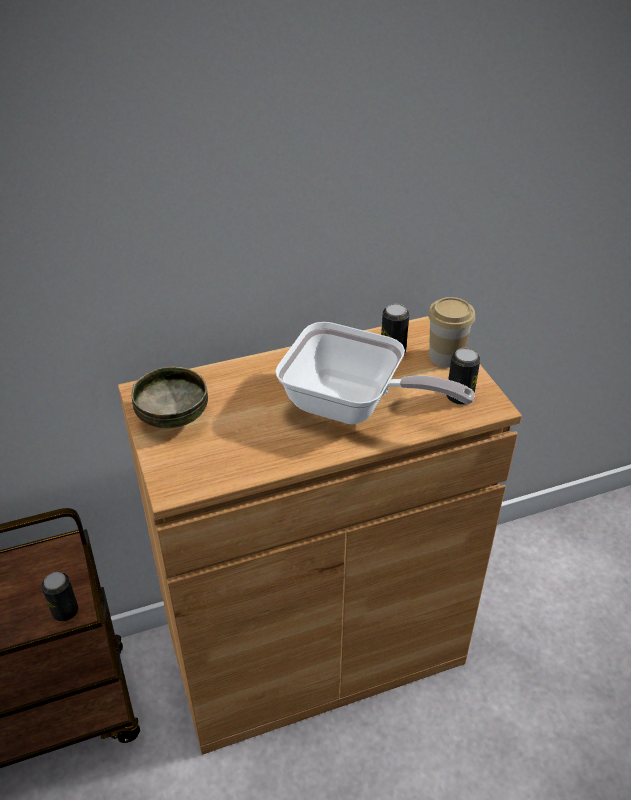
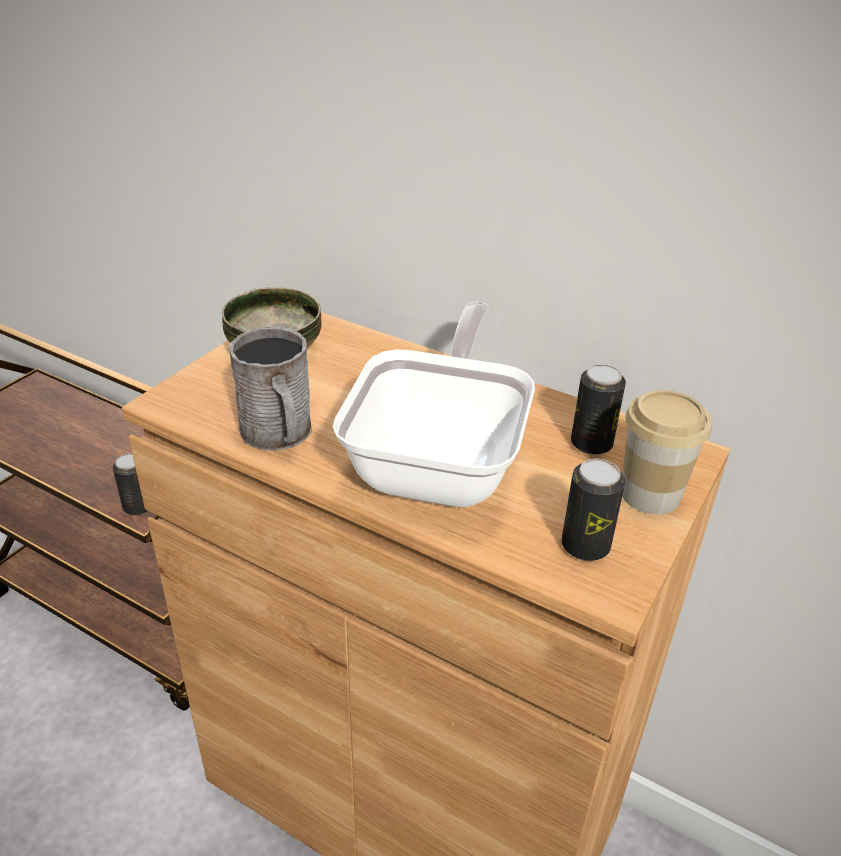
camera: 50 degrees right, 5 degrees down
(264, 455) = (279, 435): none -> grey mug
(353, 407) = (442, 460): frying pan -> frying pan turned 150 degrees counterclockwise

